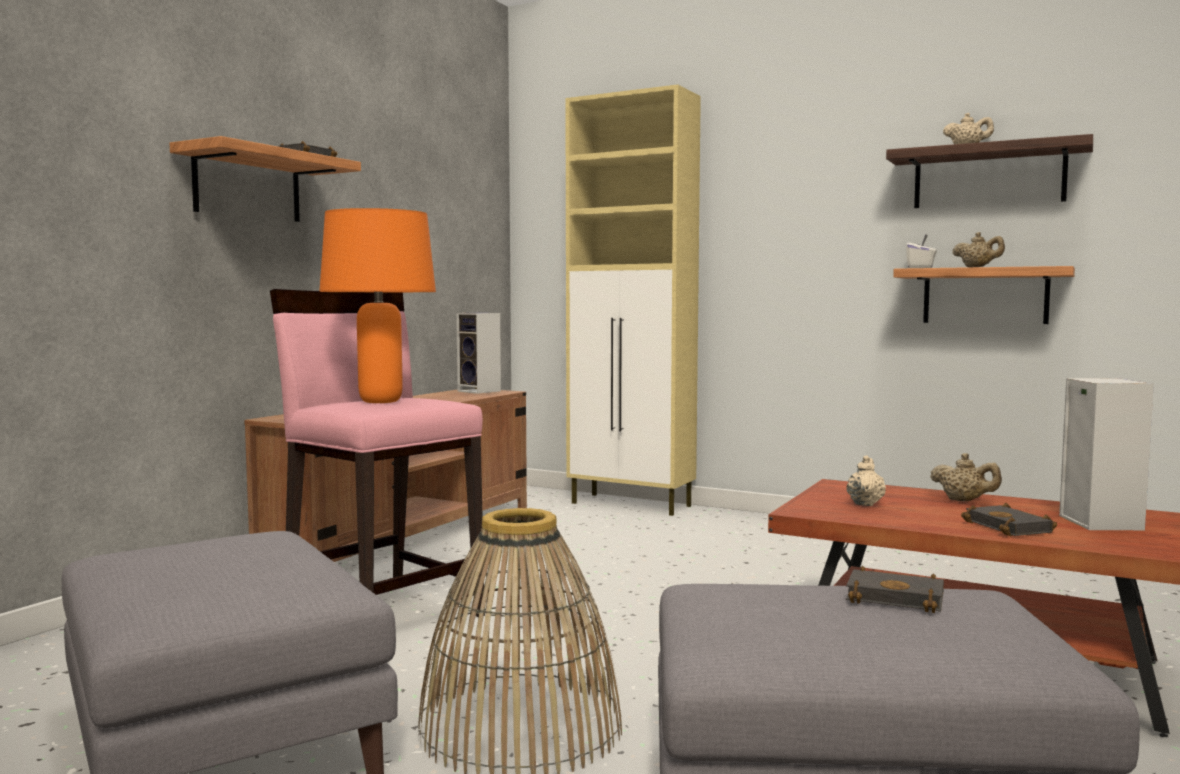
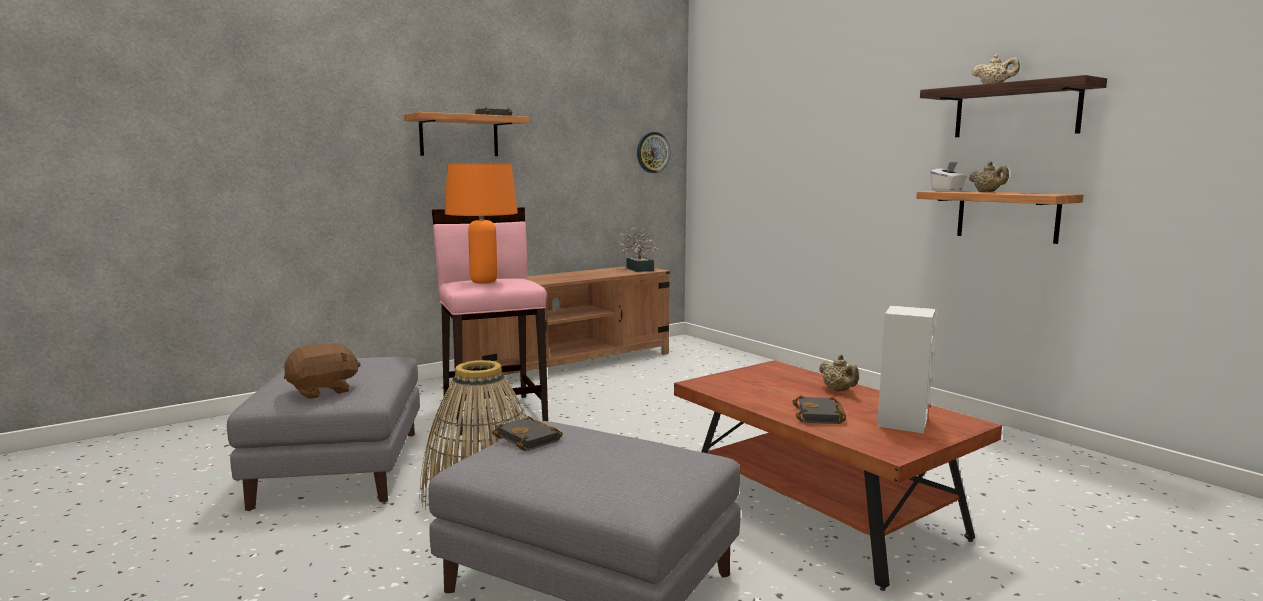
camera: 25 degrees right, 5 degrees up
(248, 593) = (323, 391): none -> brown plush toy
(476, 232) = (652, 152): none -> wall clock
(480, 391) = (638, 269): speaker -> potted plant
(632, 505) = (745, 359): beige cabinet -> none
(865, 503) = (758, 383): beige teapot -> none
(897, 598) = (633, 450): black book -> black book (530, 439)

